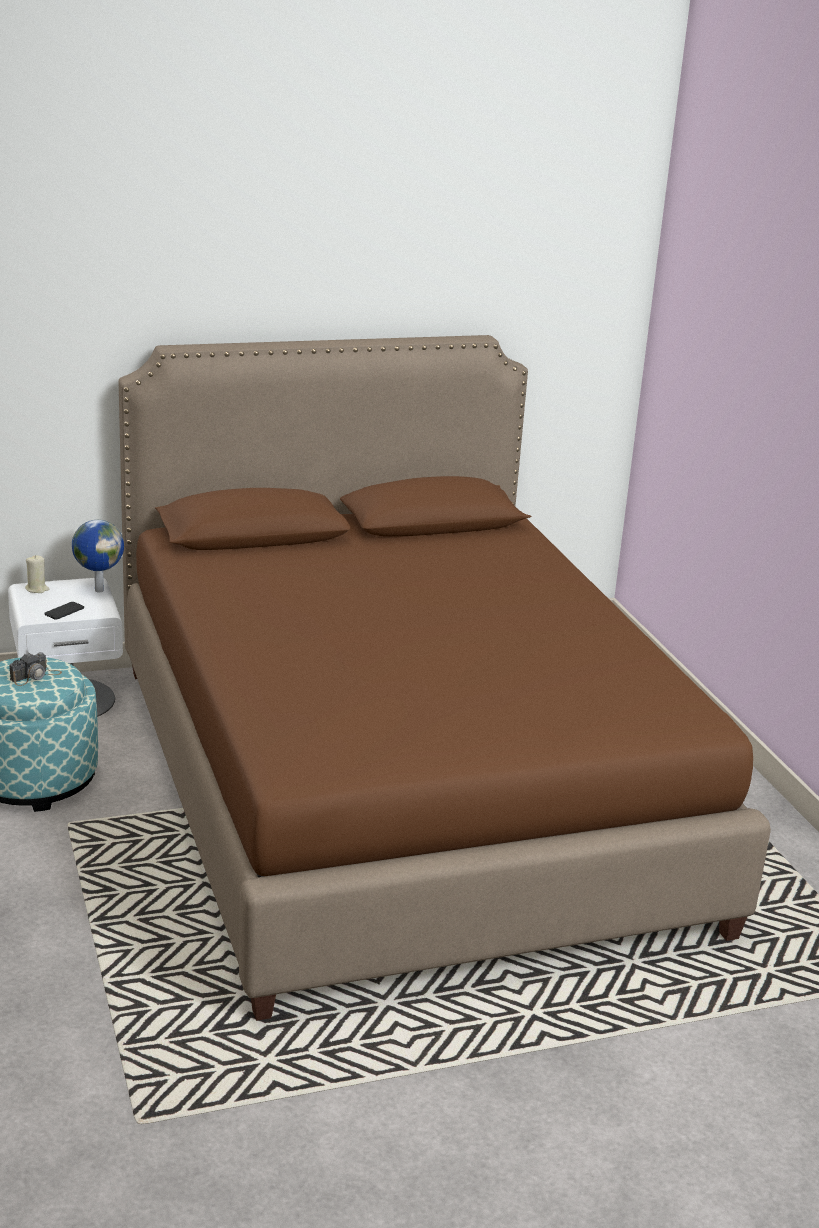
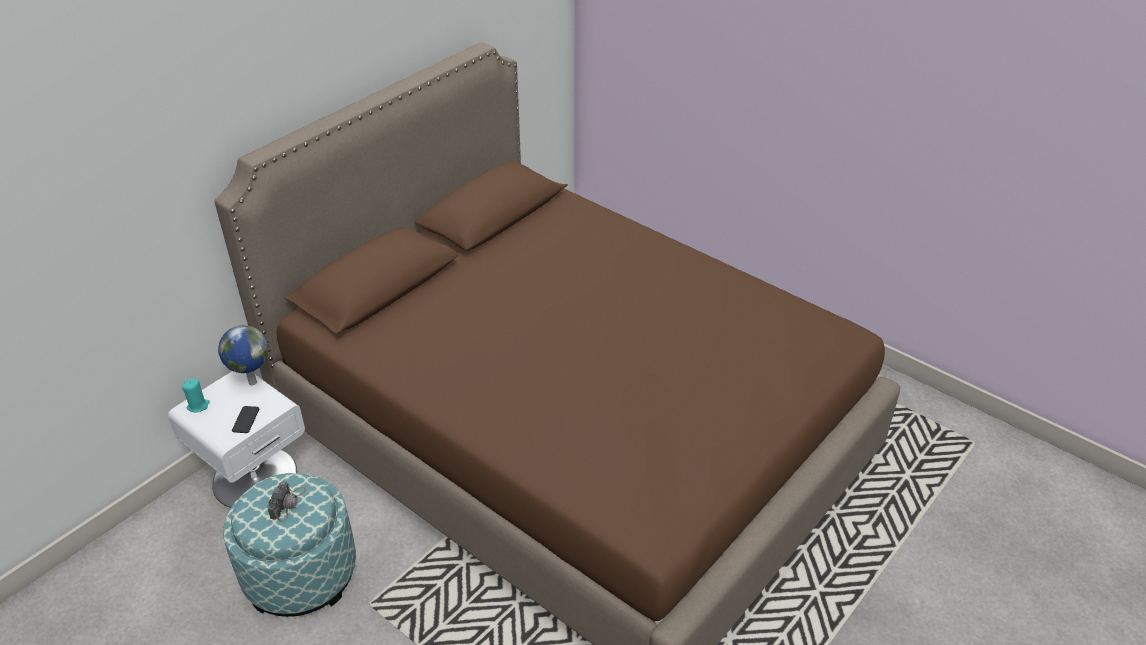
camera: 30 degrees left, 15 degrees up
(37, 589) = (198, 406): beige candle -> turquoise candle

